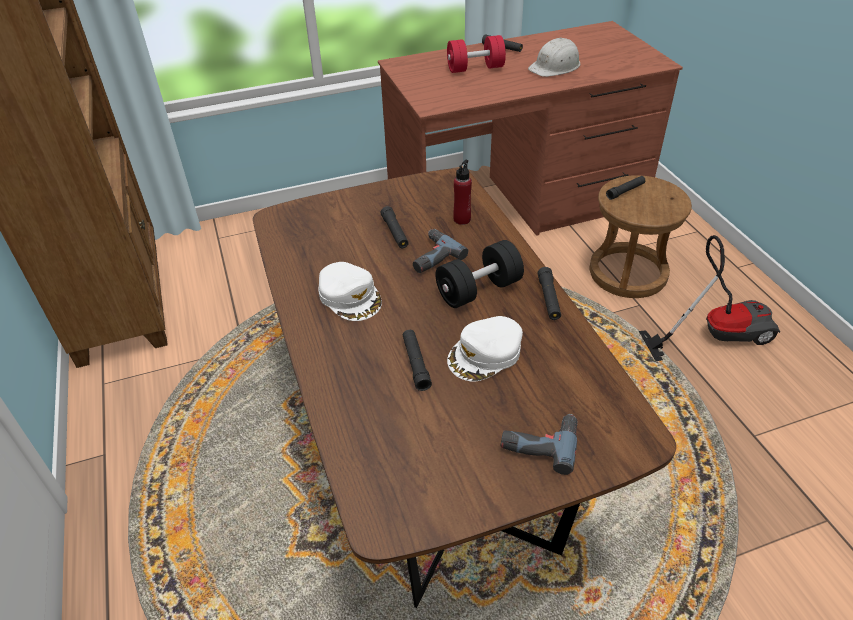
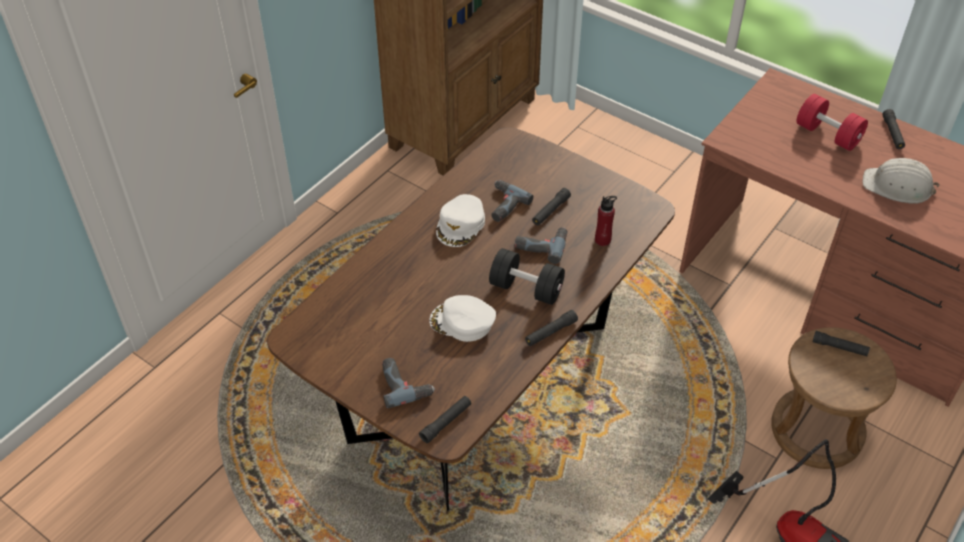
camera: 55 degrees right, 5 degrees up
(354, 257) = (502, 205): none -> power drill
(416, 364) = (425, 291): black flashlight -> black flashlight (446, 422)

